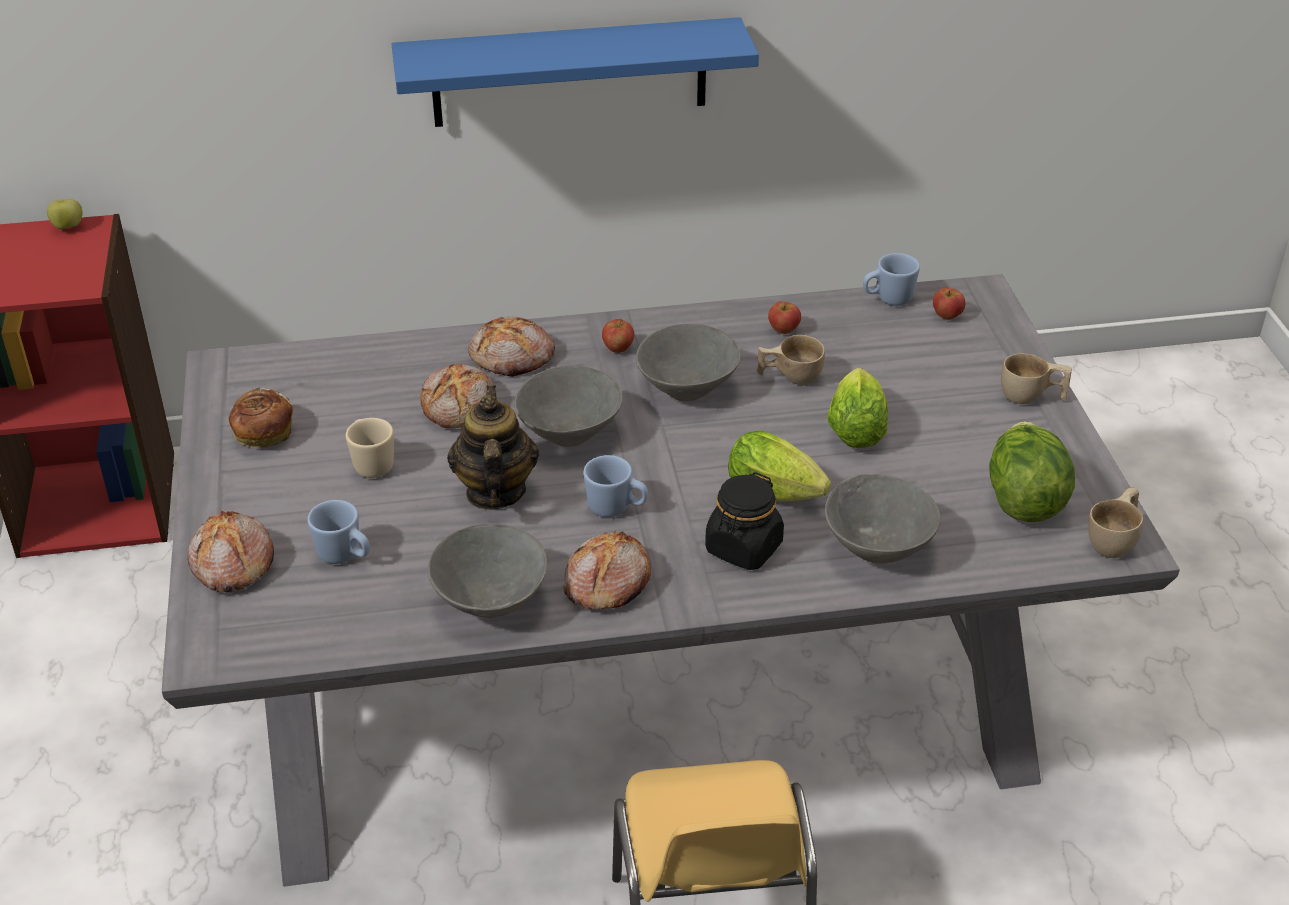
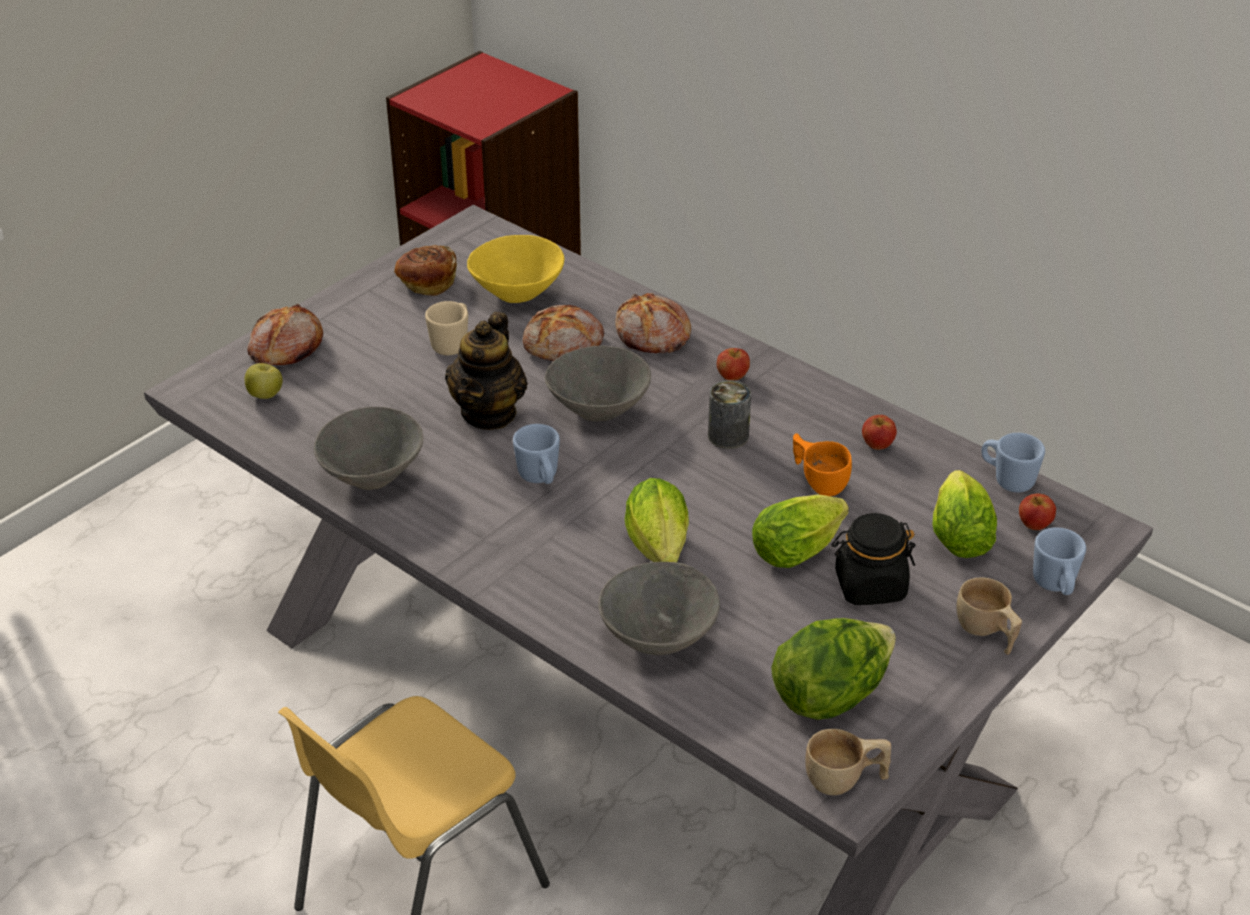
camera: 50 degrees right, 0 degrees up
(68, 227) = (535, 84): apple -> apple (265, 395)
(345, 556) = (345, 388): blue mug -> blue mug (1055, 586)
(352, 393) = (516, 292): none -> yellow bowl
(494, 492) = (489, 413): teapot -> teapot turned 150 degrees clockwise
(569, 72) = (942, 130): blue shelf -> none
(605, 582) = (452, 518): bread -> none
(685, 389) = (728, 436): grey bowl -> can
(743, 548) = (571, 565): black jar -> black jar (869, 586)
(789, 377) = (818, 480): beige cup -> orange cup
(919, 350) = (958, 533): none -> lettuce

